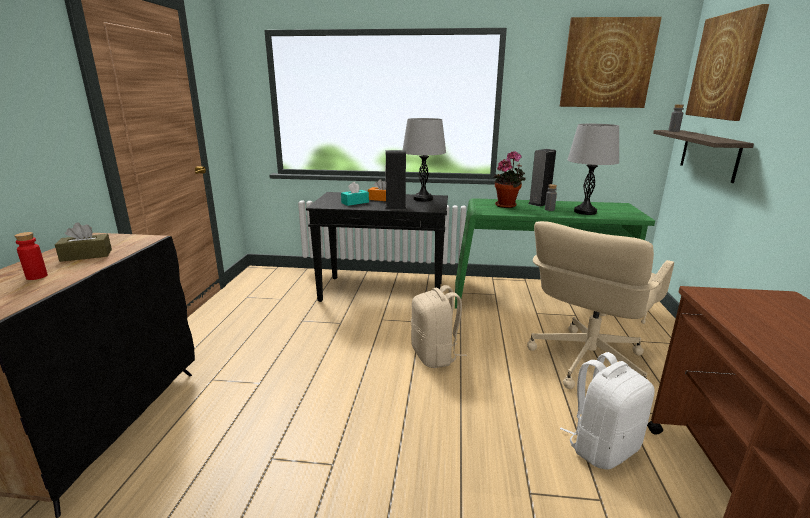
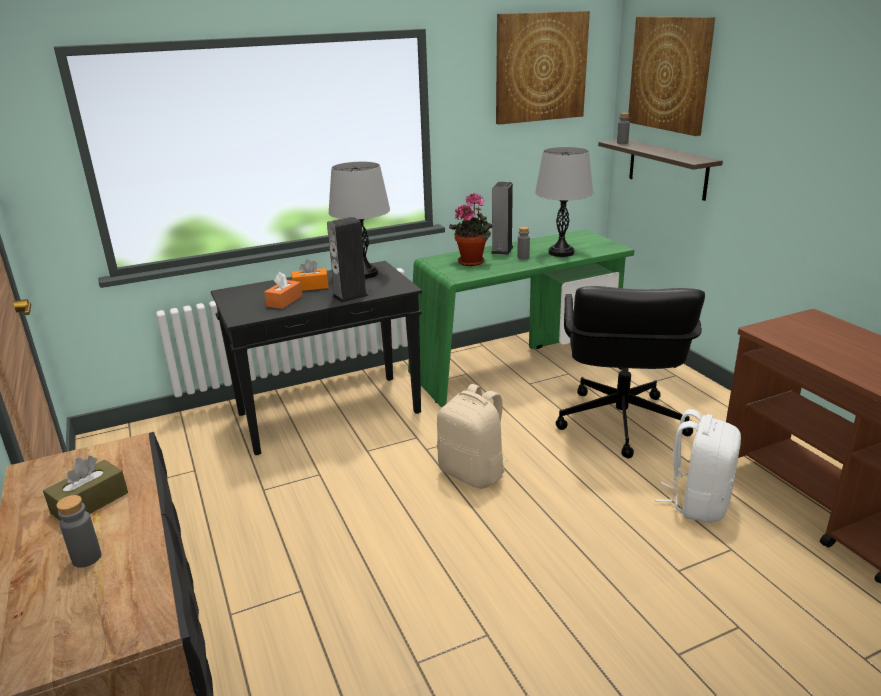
camera: 30 degrees left, 5 degrees up
(37, 276) = (87, 558): red bottle -> grey bottle
(355, 202) = (284, 301): turquoise tissue box -> orange tissue box
(586, 361) = (619, 423): beige office chair -> black office chair

